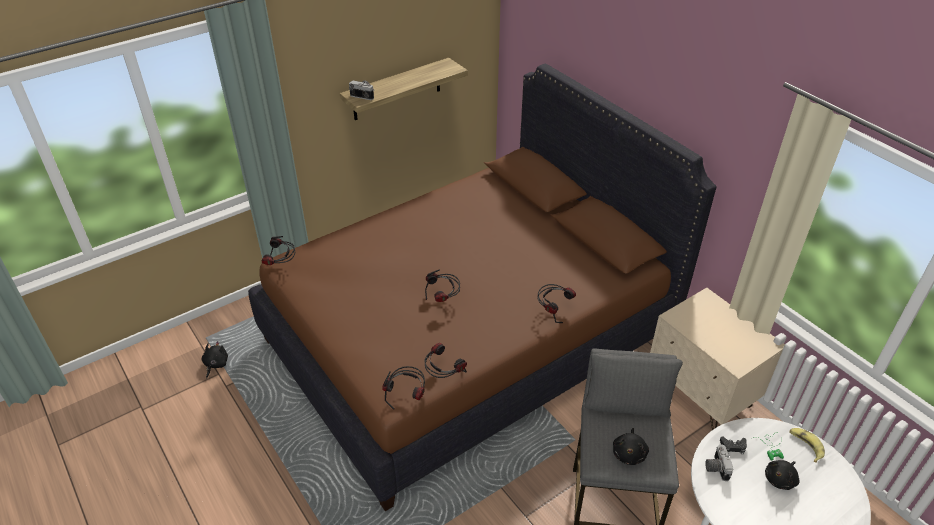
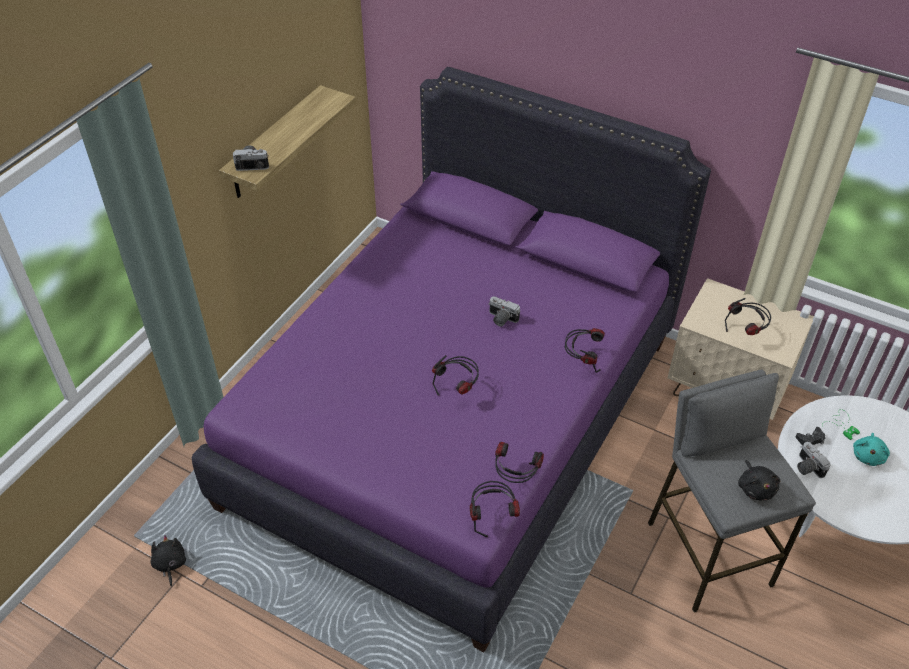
camera: 25 degrees left, 5 degrees up
(281, 266) = (237, 414): headphones -> headphones (746, 332)
(467, 338) = (454, 419): brown bed -> purple bed
(509, 263) = (501, 319): none -> camera
(780, 479) = (868, 456): black plush toy -> turquoise plush toy
(805, 445) = (871, 413): banana -> none

